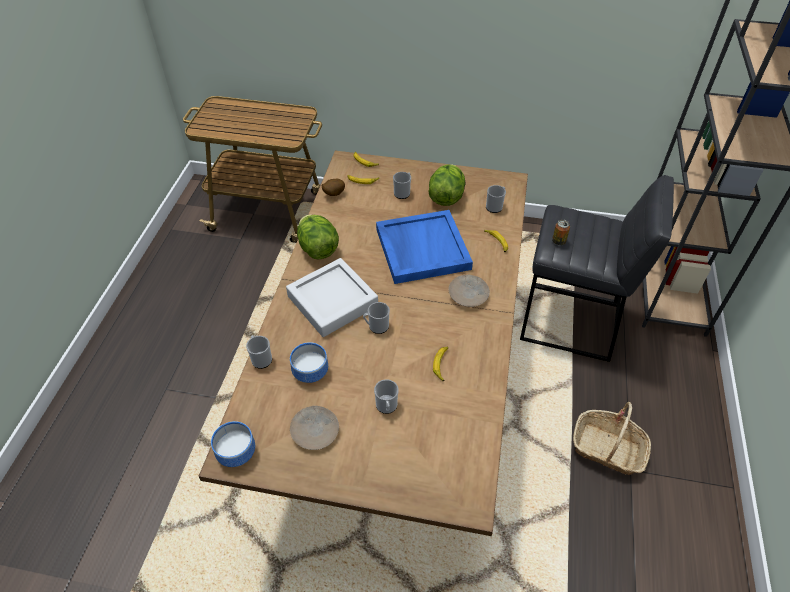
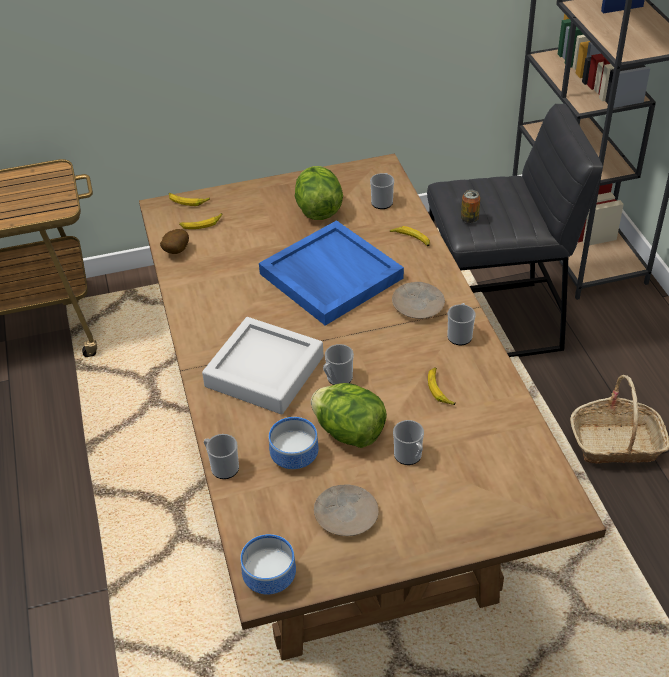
camera: 25 degrees left, 5 degrees down
(318, 249) = (202, 320): lettuce -> lettuce (349, 432)
(403, 192) = (262, 221): mug -> mug (460, 334)

